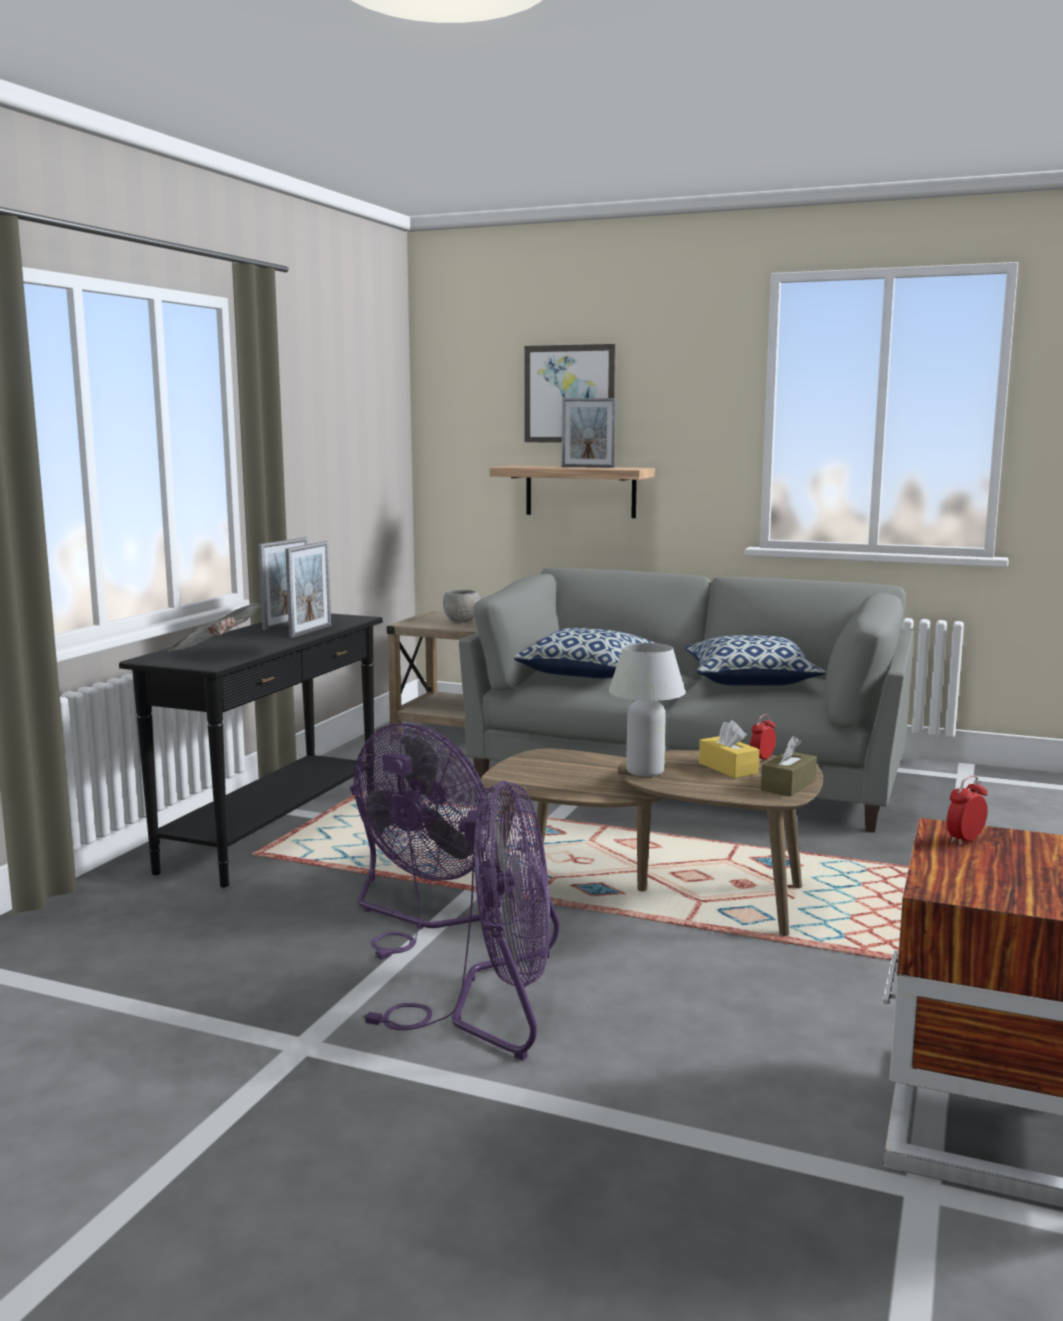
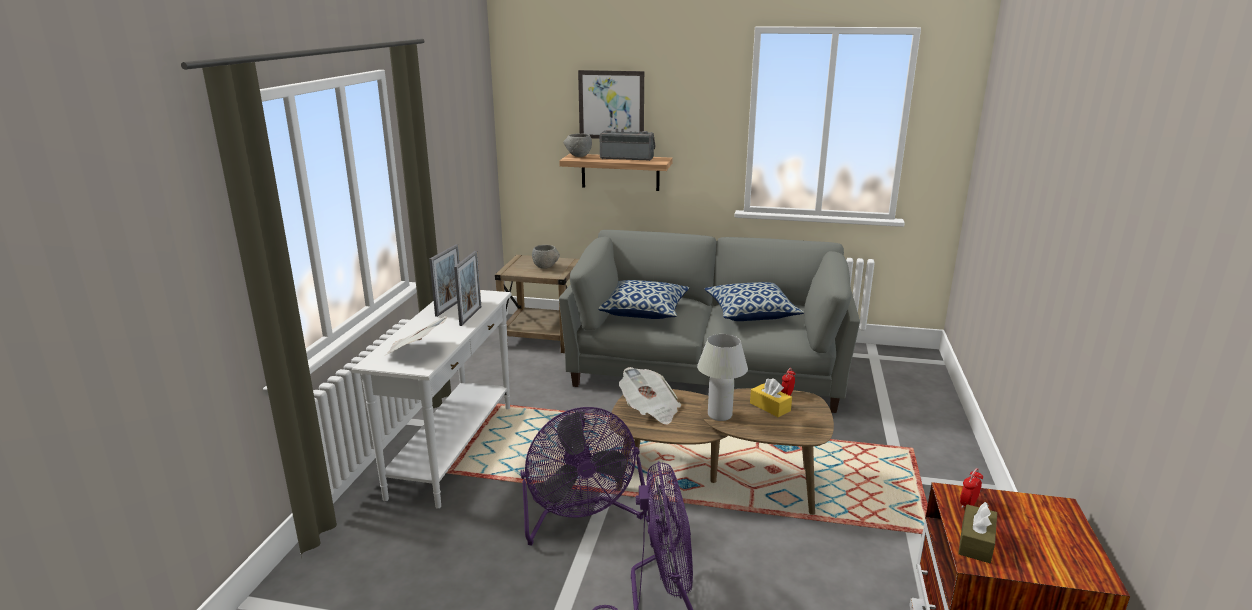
camera: 10 degrees left, 10 degrees up
(272, 832) = (452, 449): black console table -> white console table
(415, 911) = (575, 517): purple fan -> purple fan turned 135 degrees clockwise
(520, 466) = (578, 156): none -> grey bowl
(548, 769) = (650, 410): none -> newspaper
(588, 467) = (627, 158): picture frame -> radio
(788, 785) = (813, 422): brown tissue box -> brown tissue box (976, 542)

